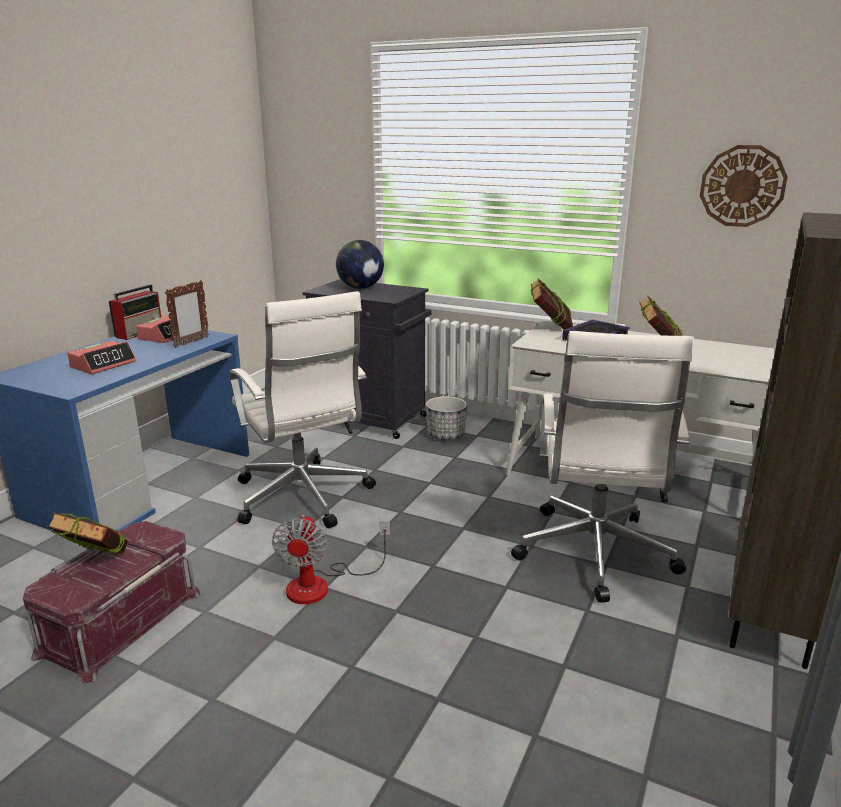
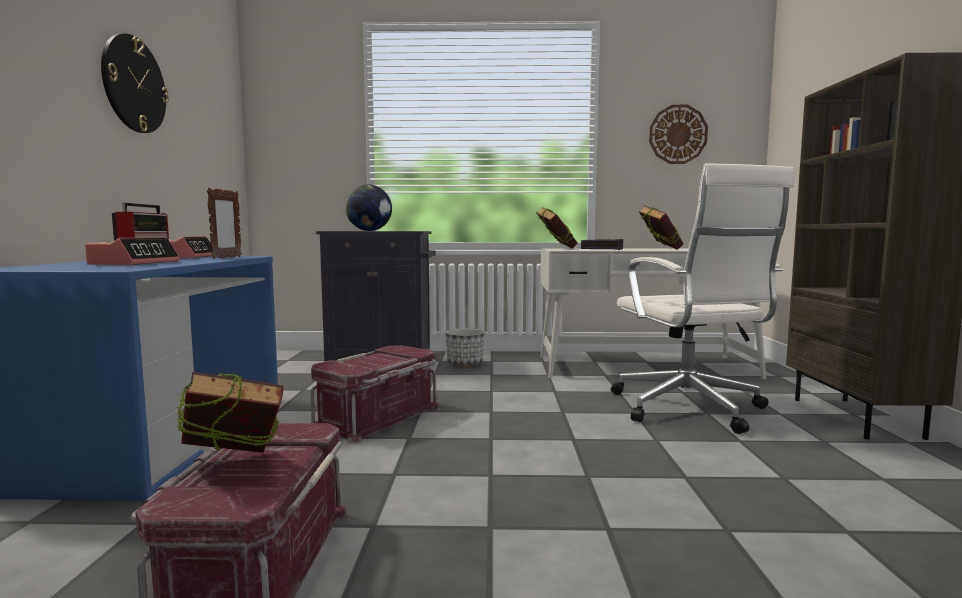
camera: 25 degrees left, 15 degrees down
(129, 173) = (134, 84): none -> wall clock
(303, 498) = (378, 417): white office chair -> red storage box
(321, 585) = (484, 473): fan -> none

